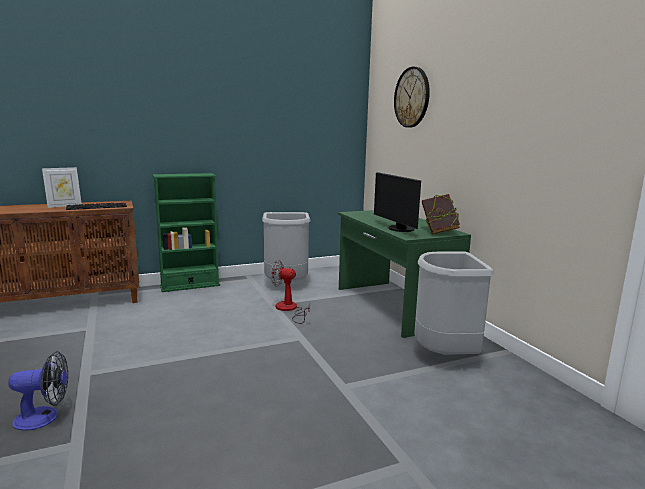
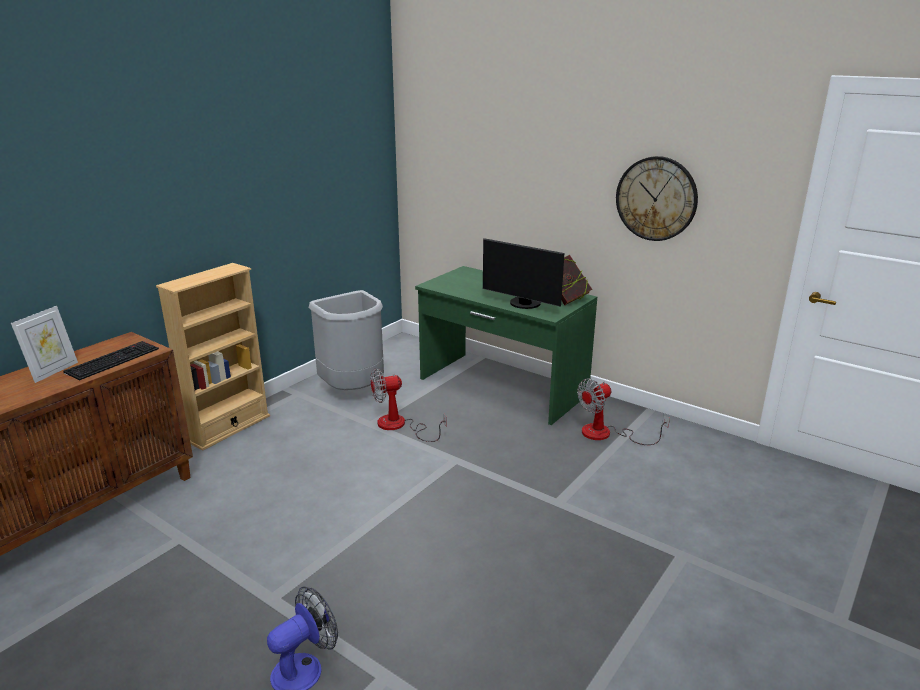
camera: 30 degrees left, 10 degrees up
(190, 286) = (229, 428): green bookcase -> beige bookcase
(412, 97) = (483, 127): wall clock -> wall clock (656, 198)
(444, 356) = (607, 434): grey trash can -> fan

